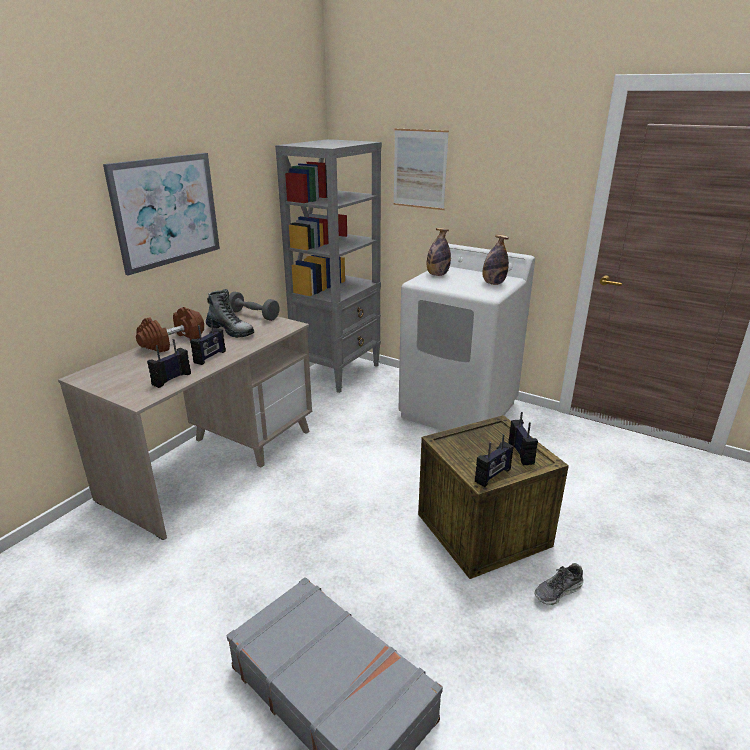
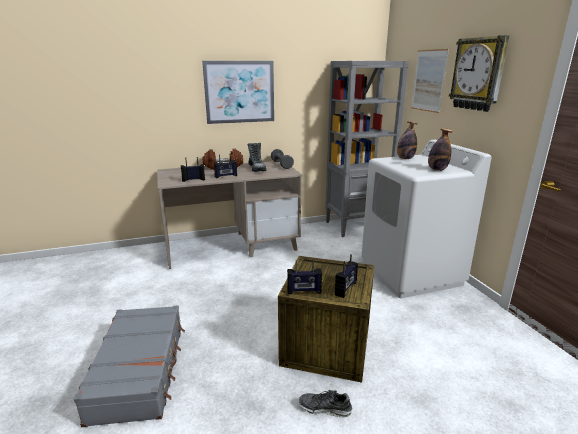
camera: 40 degrees right, 5 degrees down
(499, 164) = (478, 74): none -> wall clock

